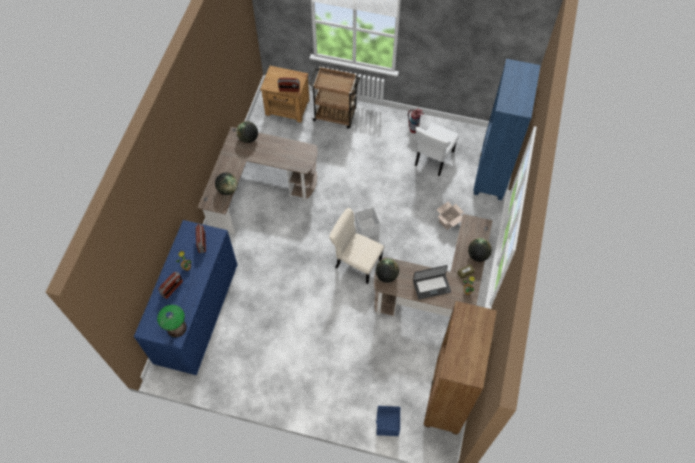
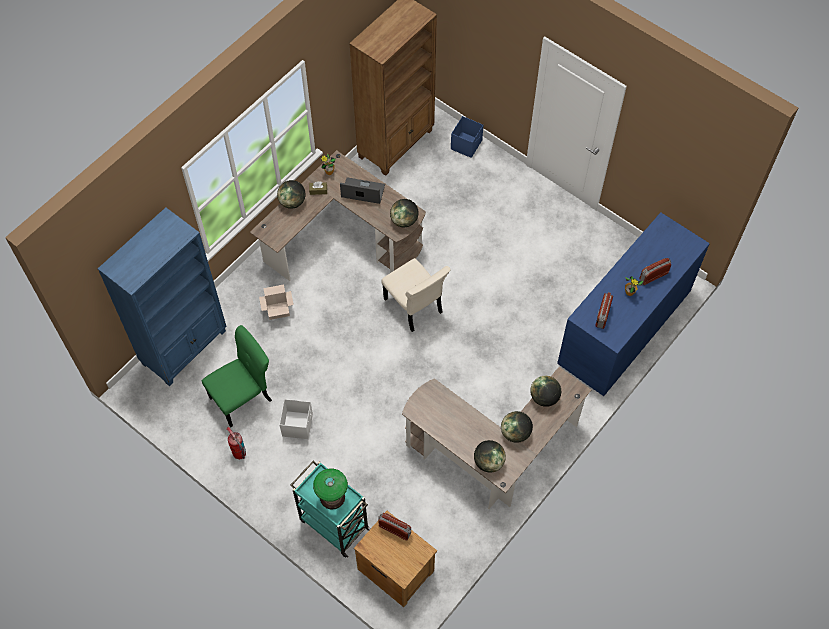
camera: 155 degrees left, 0 degrees up
(176, 327) = (660, 233): table lamp -> table lamp (332, 497)
(238, 161) = (515, 433): none -> globe
(335, 115) = (333, 524): brown cart -> turquoise cart
(367, 229) = (380, 342): white storage box -> white storage box (298, 424)
(433, 159) = (243, 398): white chair -> green chair

